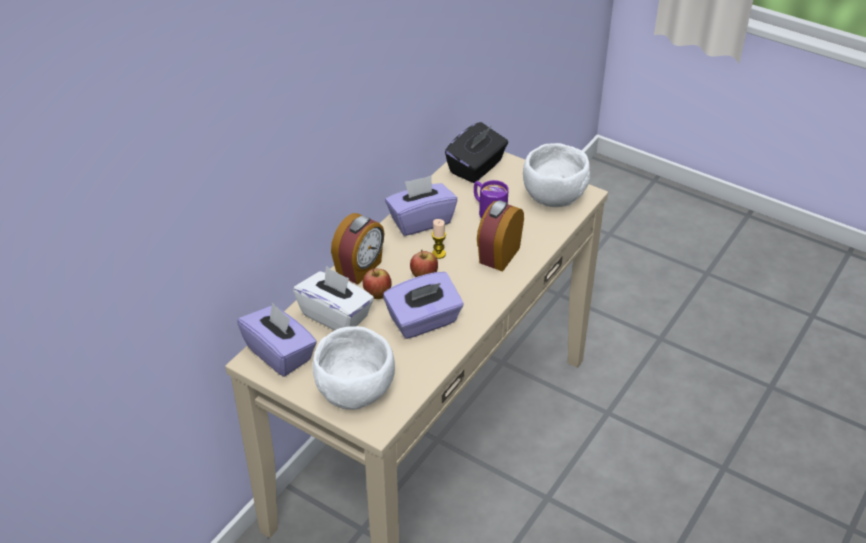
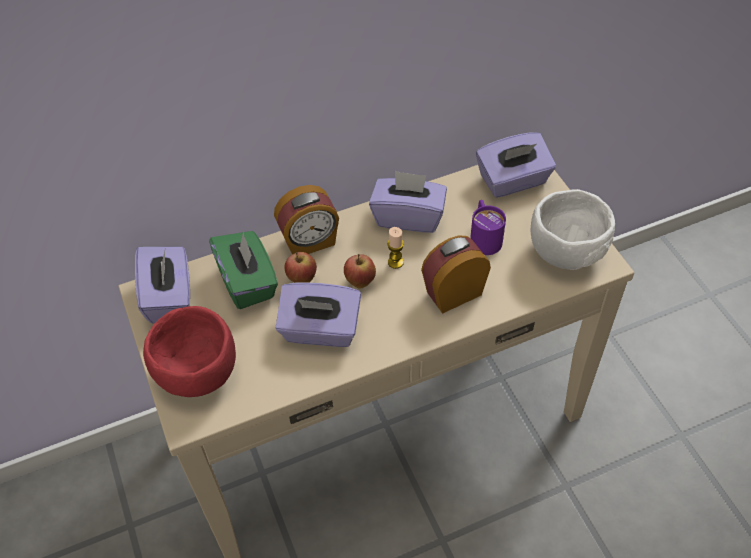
camera: 35 degrees right, 10 degrees up
(336, 315) = (248, 282): white tissue box -> green tissue box
(356, 390) = (200, 373): white bowl -> red bowl
(476, 167) = (513, 181): black tissue box -> purple tissue box

